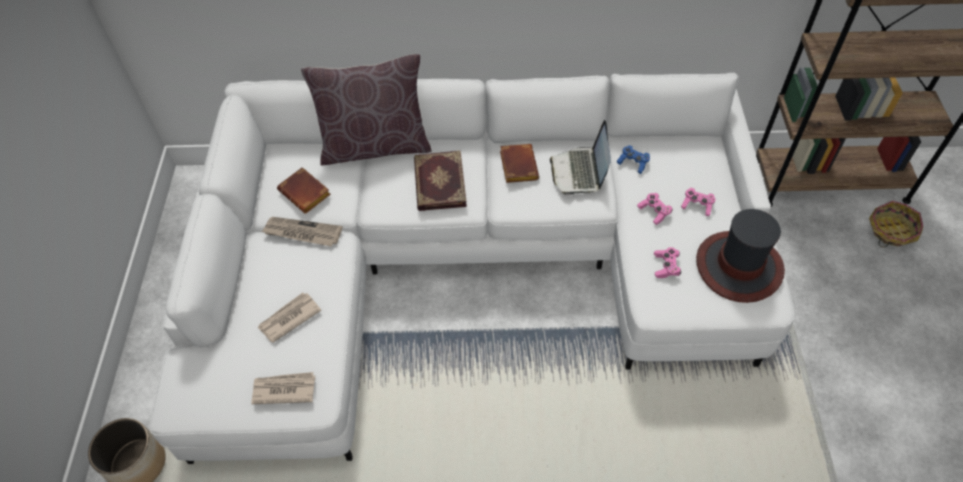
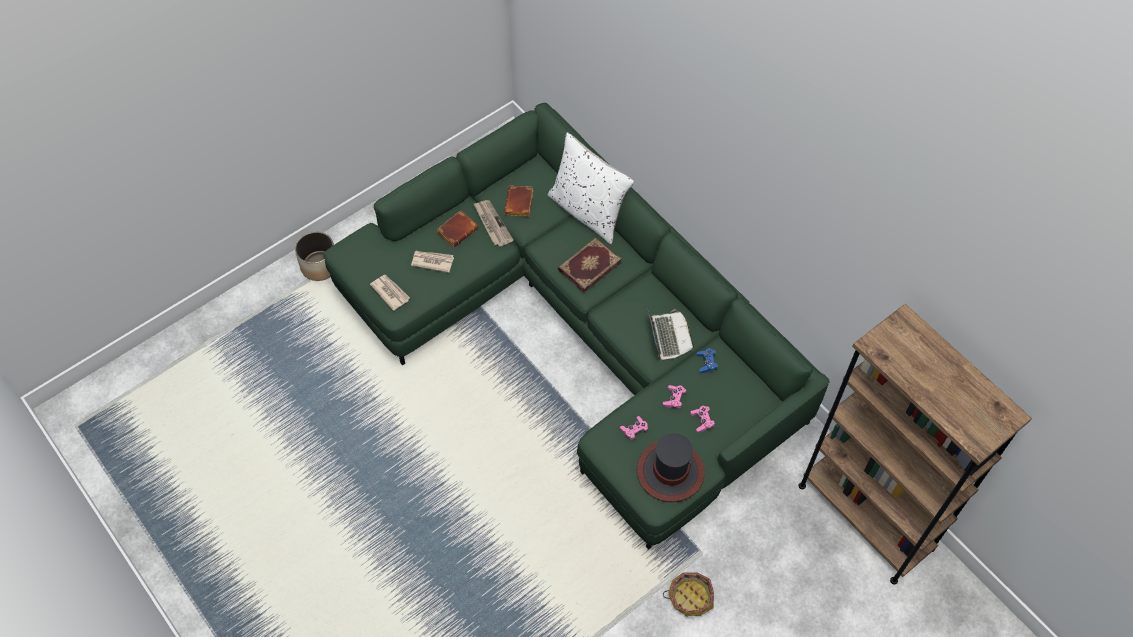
camera: 50 degrees right, 5 degrees up
(375, 146) = (588, 211): brown pillow -> white pillow
(465, 263) = (581, 329): white sofa -> green sofa
(517, 165) = (641, 298): brown book -> brown book (457, 230)
(579, 172) = (667, 336): laptop -> laptop turned 120 degrees clockwise
(890, 231) = (850, 582): basket -> basket (690, 597)

